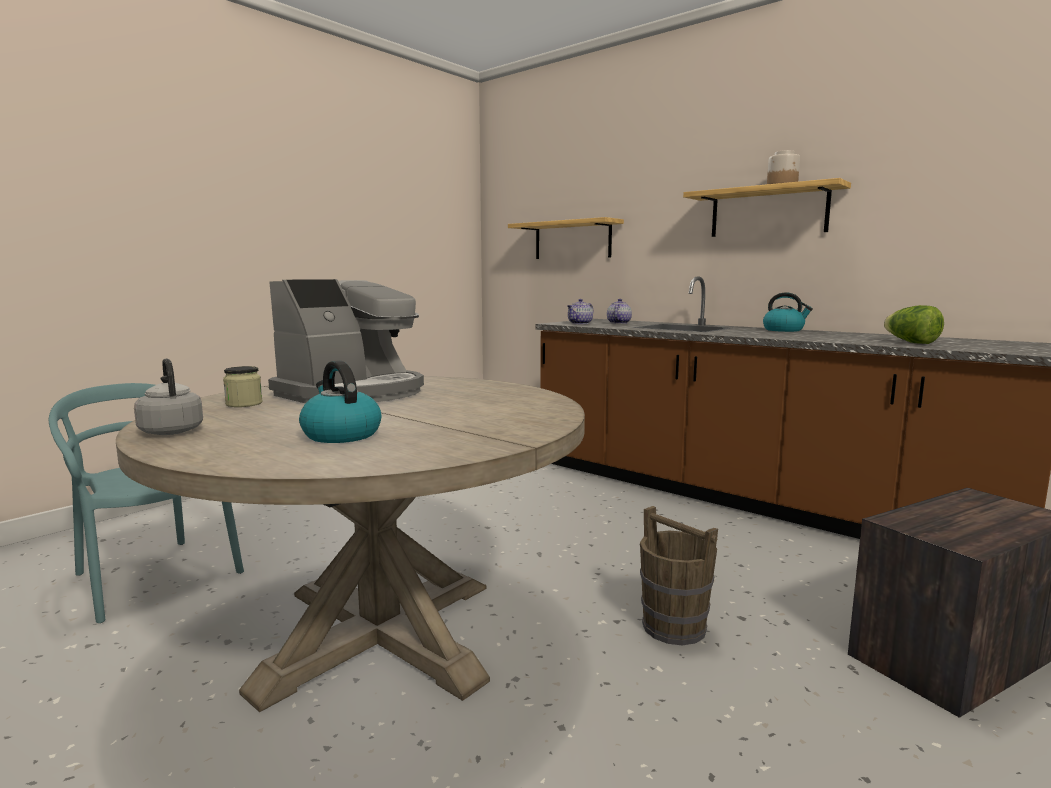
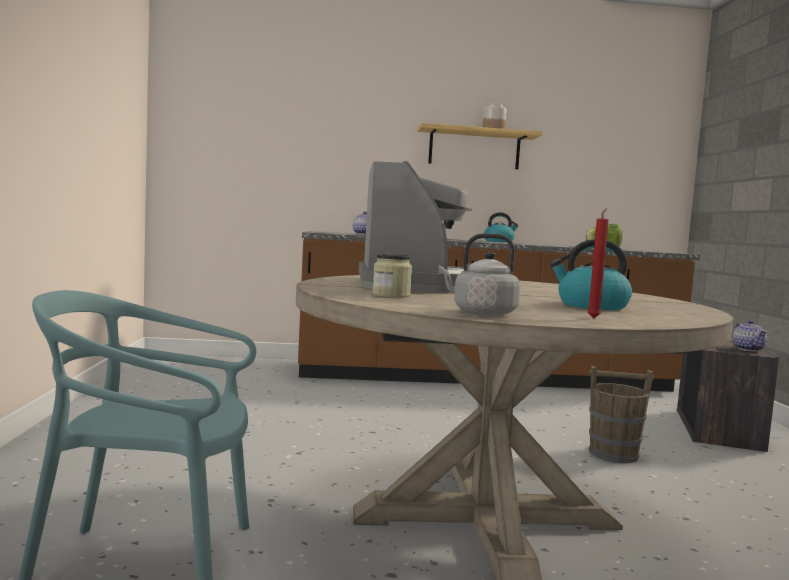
camera: 45 degrees left, 5 degrees down
(222, 449) = (594, 318): none -> red candle
(572, 240) = (281, 151): shelf -> none
(580, 323) = (338, 233): teapot -> teapot (748, 349)

